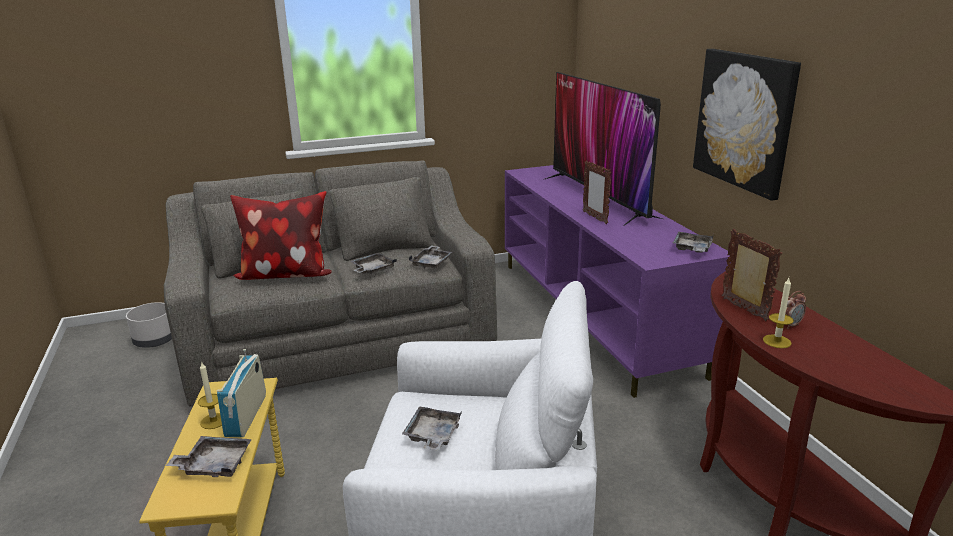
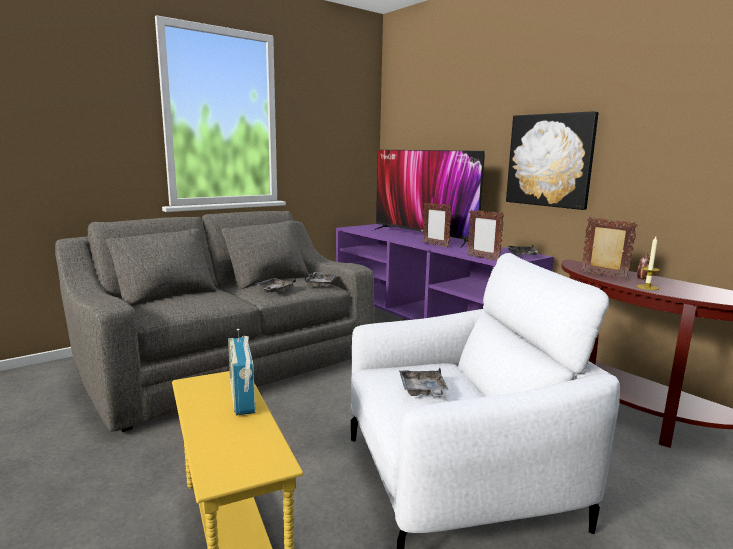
camera: 20 degrees left, 10 degrees down
(155, 340) = (36, 386): grey planter -> none
(213, 421) = (211, 406): candle -> none
(214, 465) = (243, 438): grey tray -> none
(285, 275) = (196, 298): pillow -> none
(629, 251) = (483, 258): none -> picture frame

